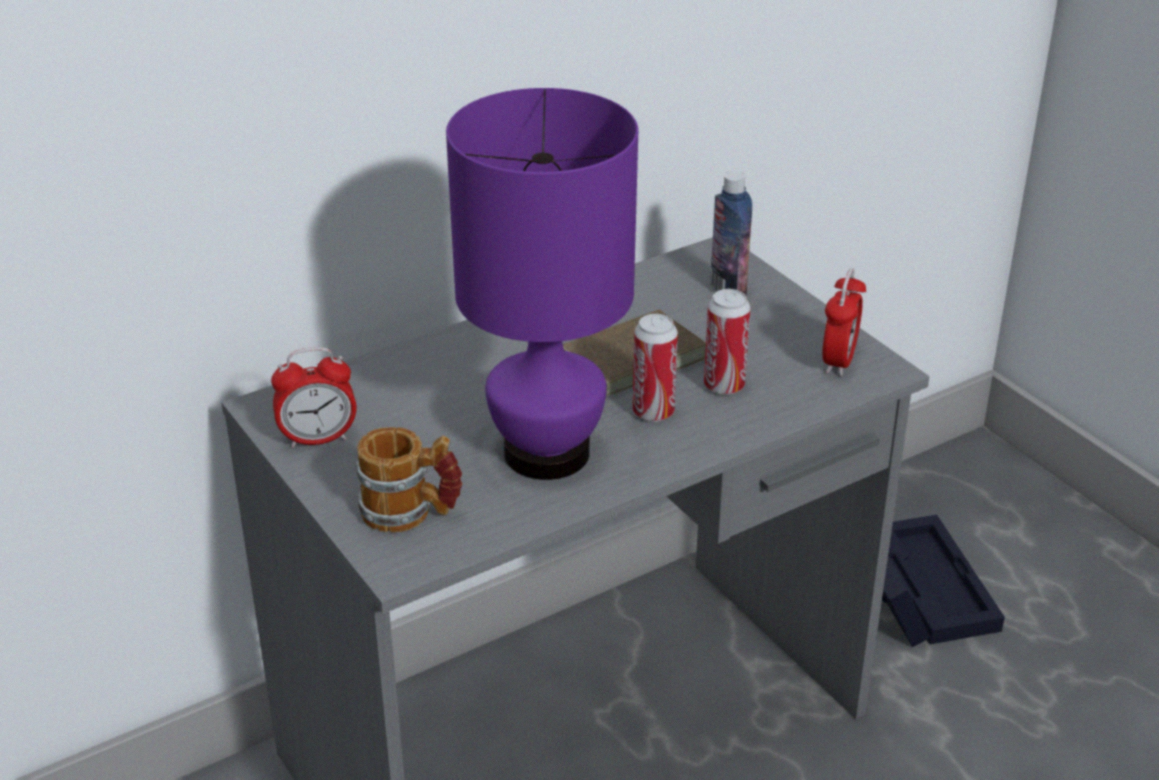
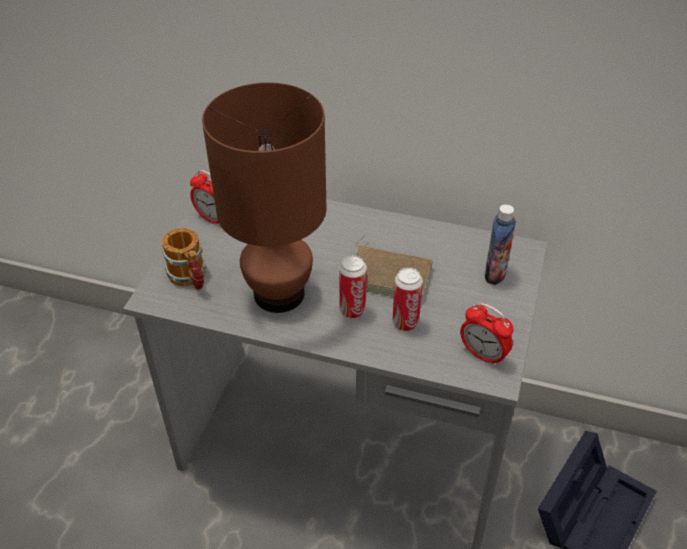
camera: 50 degrees right, 10 degrees up
(548, 452) = (280, 294): purple table lamp -> brown table lamp
(839, 361) = (483, 354): alarm clock -> alarm clock turned 60 degrees clockwise

